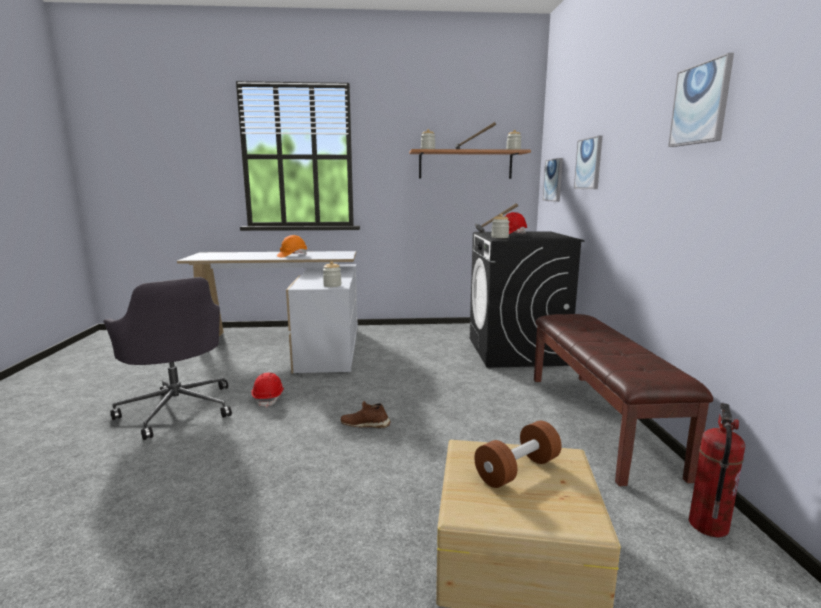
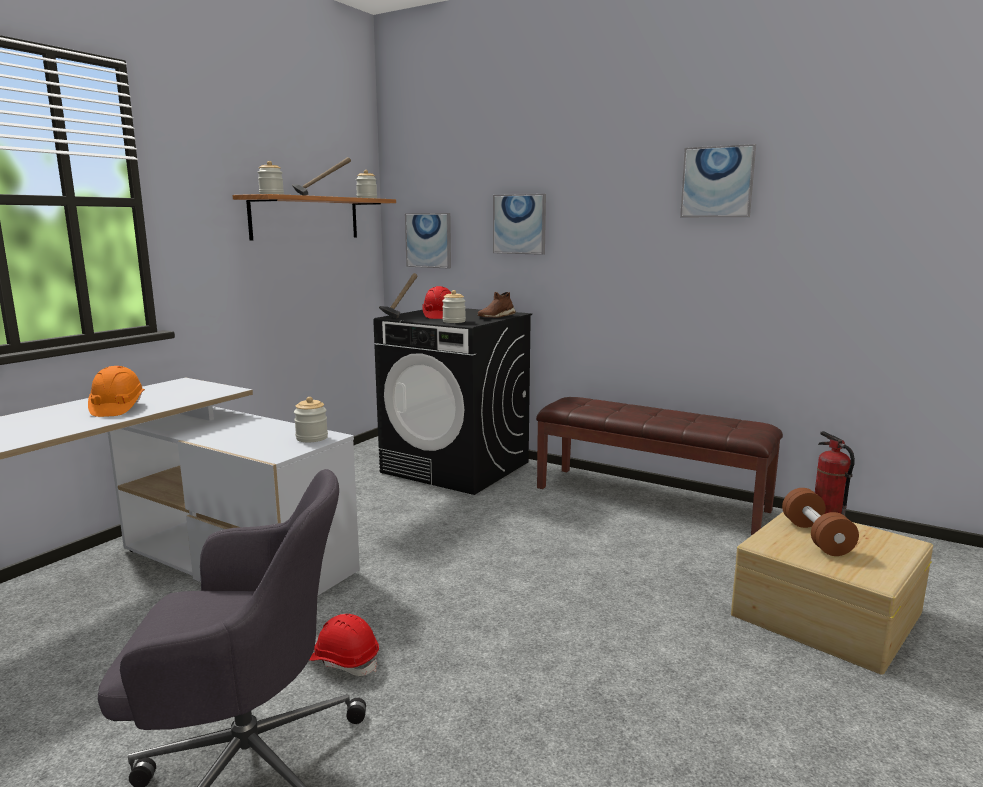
camera: 55 degrees left, 0 degrees up
(365, 424) = (528, 609): brown shoe -> brown shoe (495, 317)

